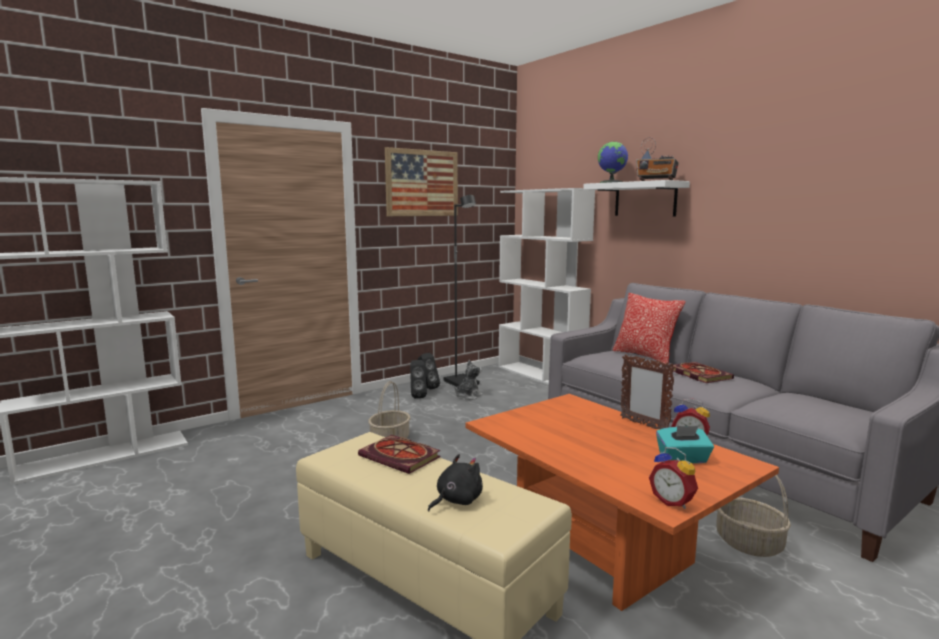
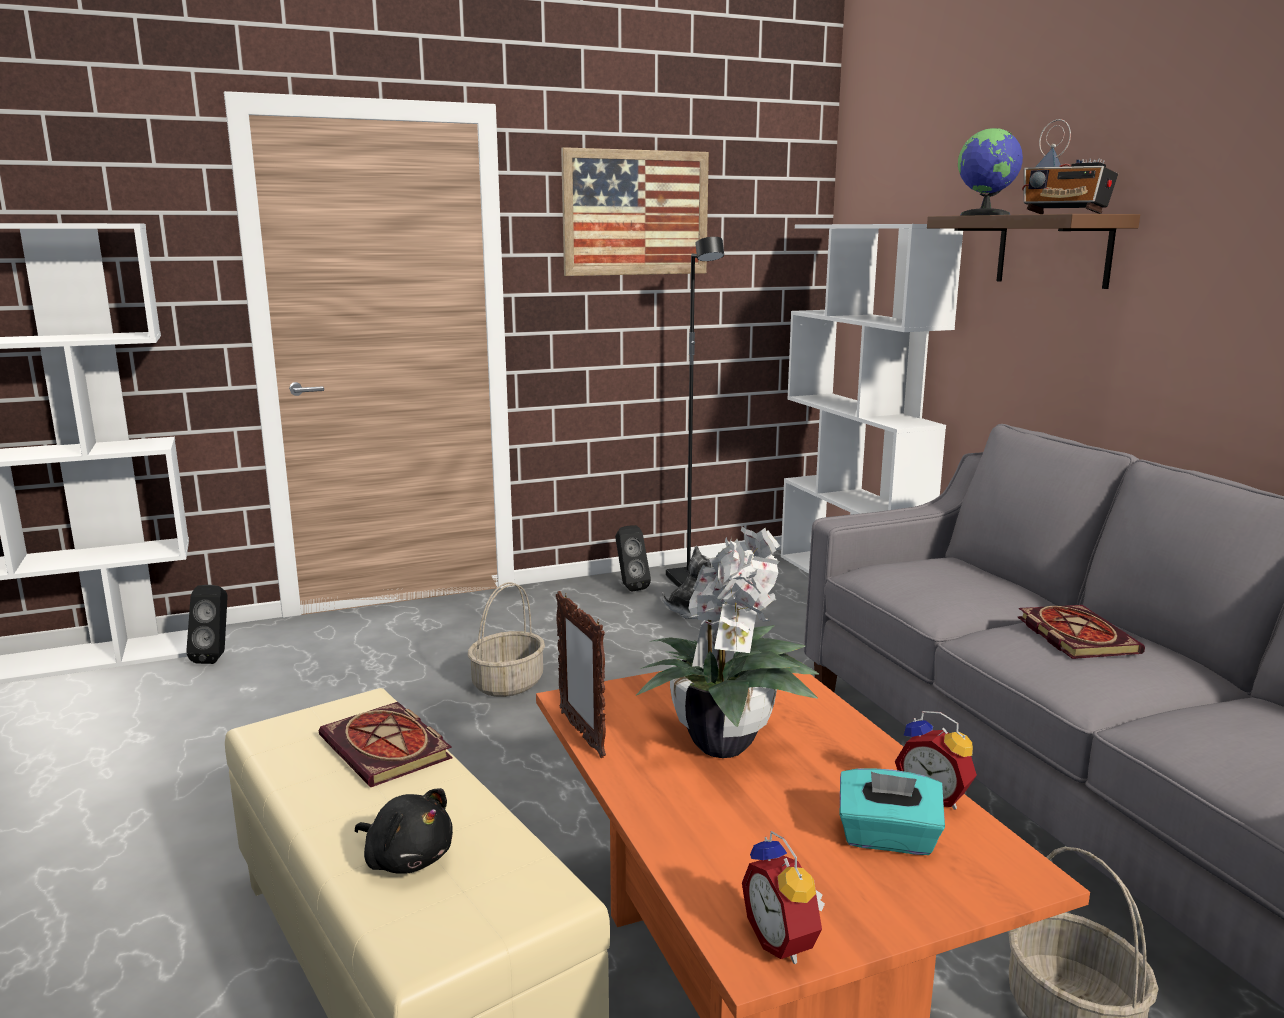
camera: 15 degrees right, 5 degrees up
(417, 396) = (603, 602): black speaker -> black speaker (216, 657)
(456, 500) = (407, 858): black plush toy -> black plush toy turned 60 degrees clockwise
(579, 432) = (726, 743): none -> potted plant
(643, 425) = (870, 742): picture frame -> picture frame (582, 734)
(645, 199) = (1053, 250): white shelf -> brown shelf
(645, 356) = (997, 578): pillow -> none

